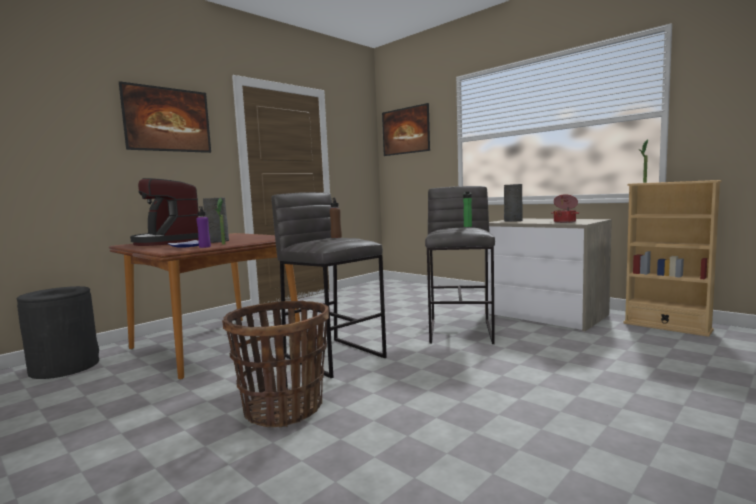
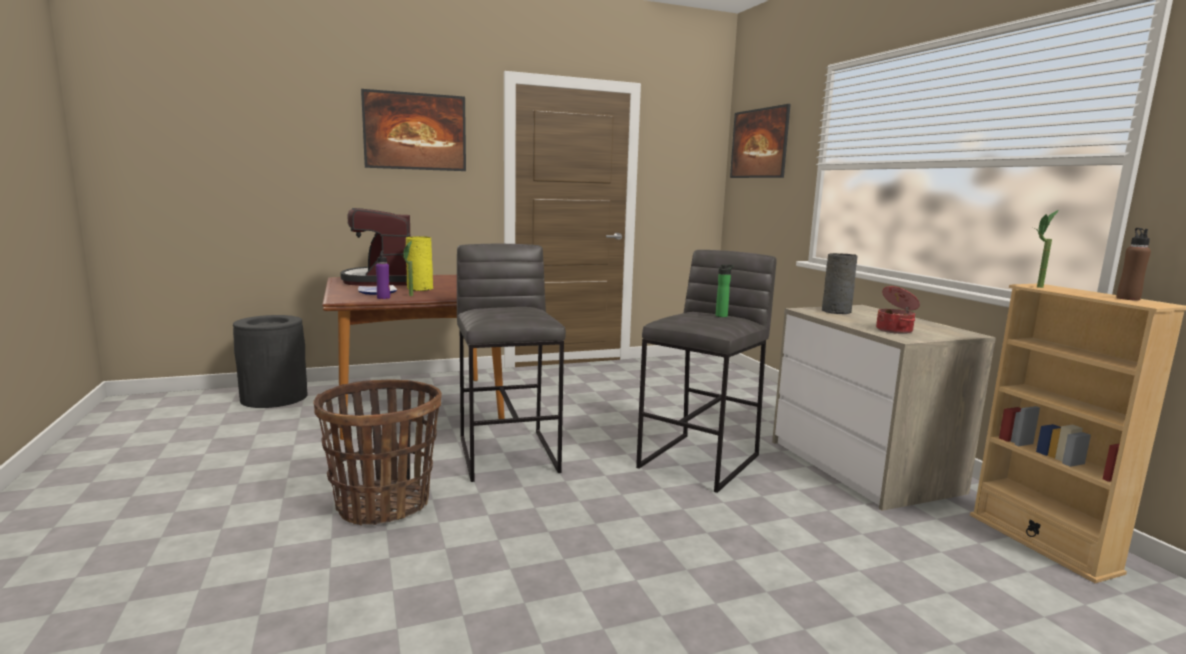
camera: 25 degrees right, 5 degrees up
(218, 241) = (420, 289): grey vase -> yellow vase
(336, 237) = (520, 308): brown bottle -> brown bottle (1128, 298)

